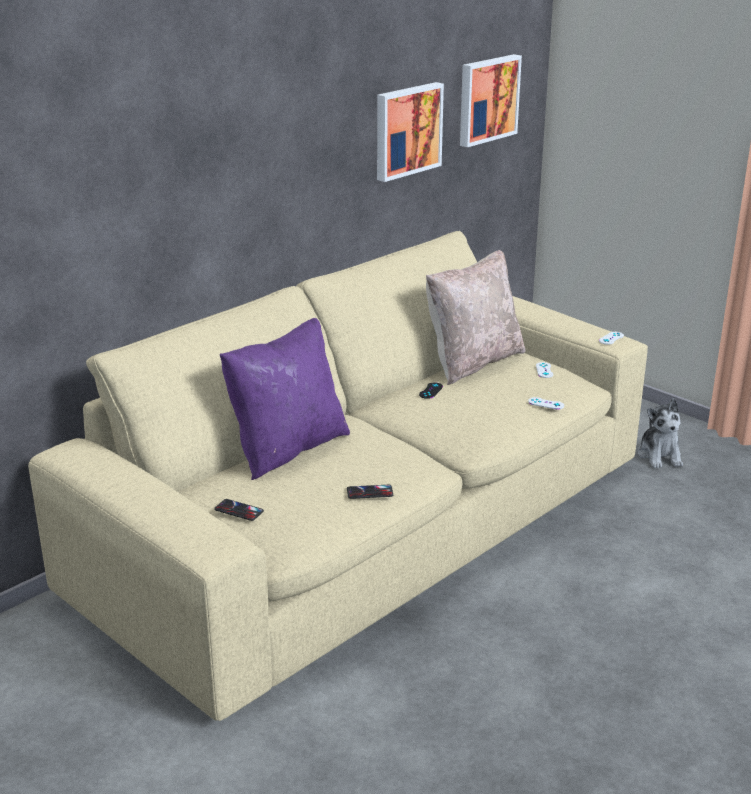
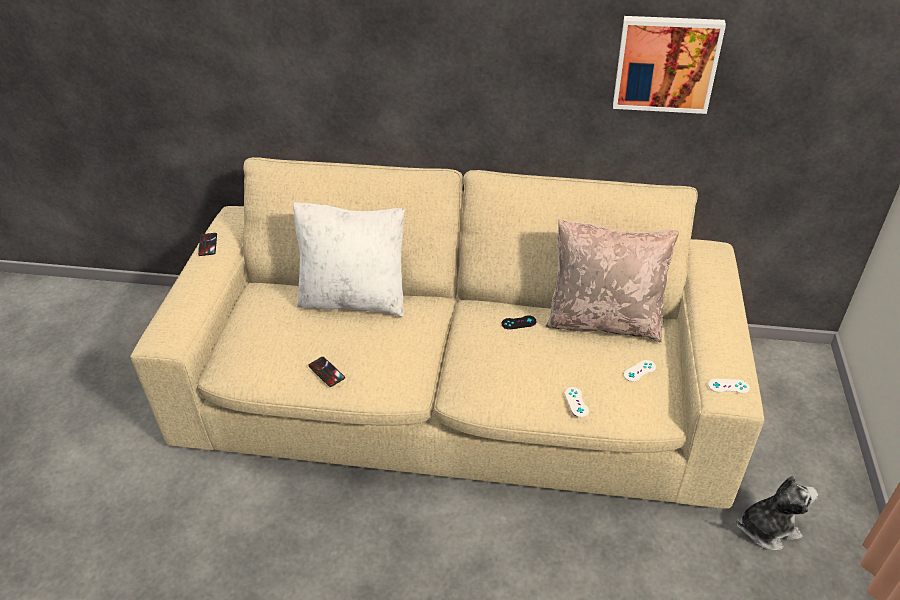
camera: 55 degrees right, 15 degrees up
(238, 510) = (249, 322): phone -> phone (207, 244)
(287, 449) = (354, 299): purple pillow -> white pillow
(487, 99) = (815, 57): picture -> none
(659, 456) = (767, 528): plush toy -> plush toy turned 150 degrees counterclockwise

